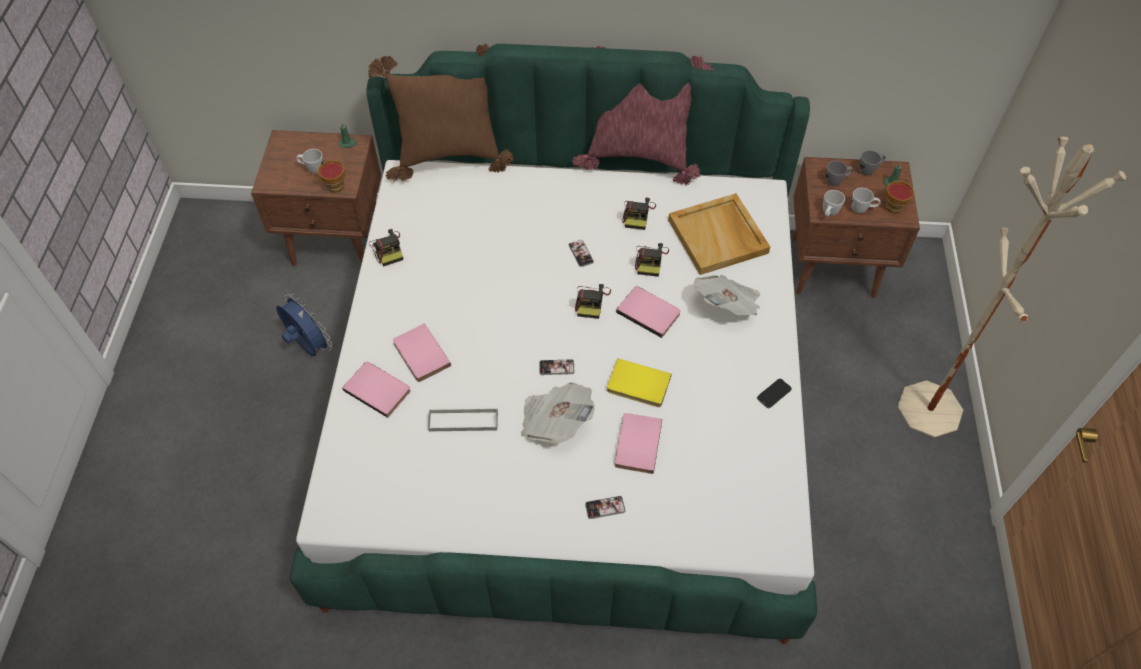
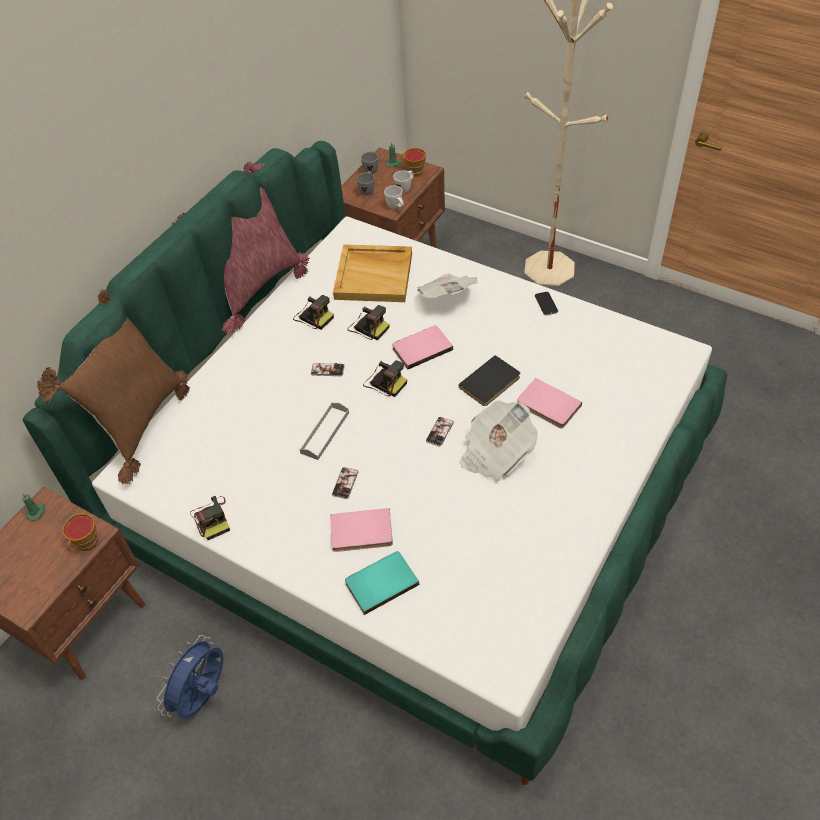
camera: 60 degrees left, 5 degrees down
(308, 346) = (203, 696): blue fan -> blue fan turned 45 degrees counterclockwise
(312, 169) = (44, 557): white mug -> none
(379, 389) = (380, 582): pink book -> turquoise book
(388, 249) = (212, 518): camera -> camera turned 60 degrees clockwise
(463, 421) = (457, 522): grey tray -> grey tray (325, 432)
(605, 507) = (598, 449): phone -> phone (345, 483)
(638, 386) = (491, 383): yellow book -> black book

